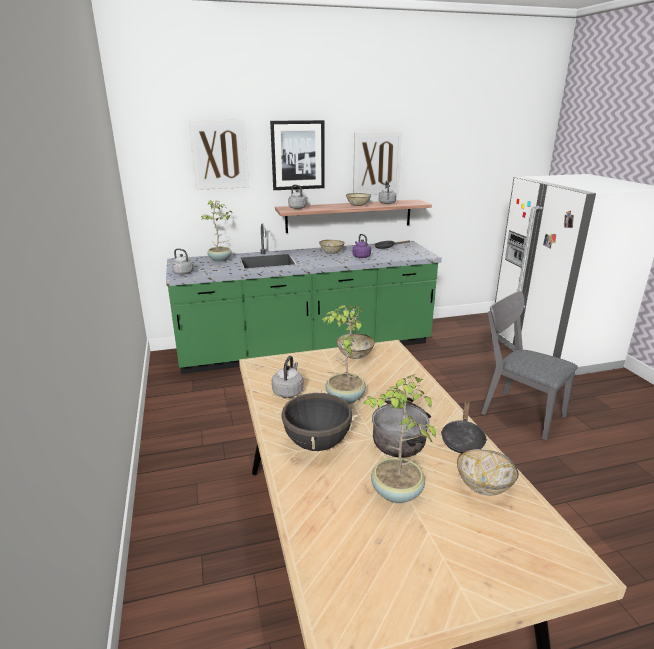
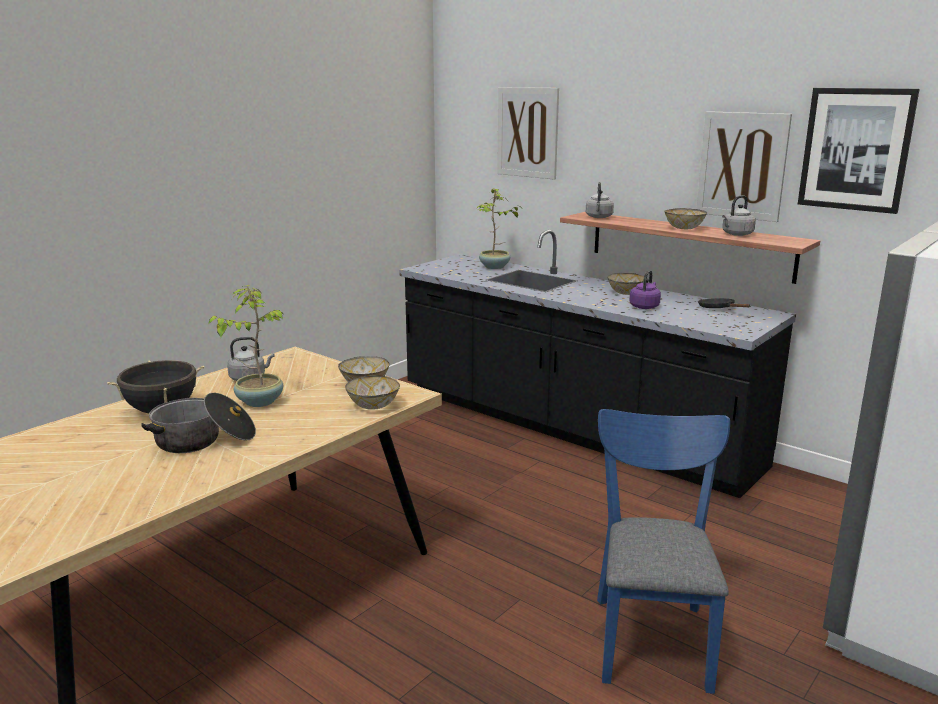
camera: 55 degrees right, 5 degrees down
(184, 273) = (430, 268): grey kettle -> none
(298, 155) = (620, 141): picture -> picture (855, 149)
(306, 349) = (570, 428): green counter -> black counter
(396, 493) = (98, 458): potted plant -> none
(462, 439) = (220, 469): black frying pan -> none
(484, 486) = (134, 495): bowl -> bowl (373, 406)
(517, 412) = (651, 634): grey chair -> blue chair

